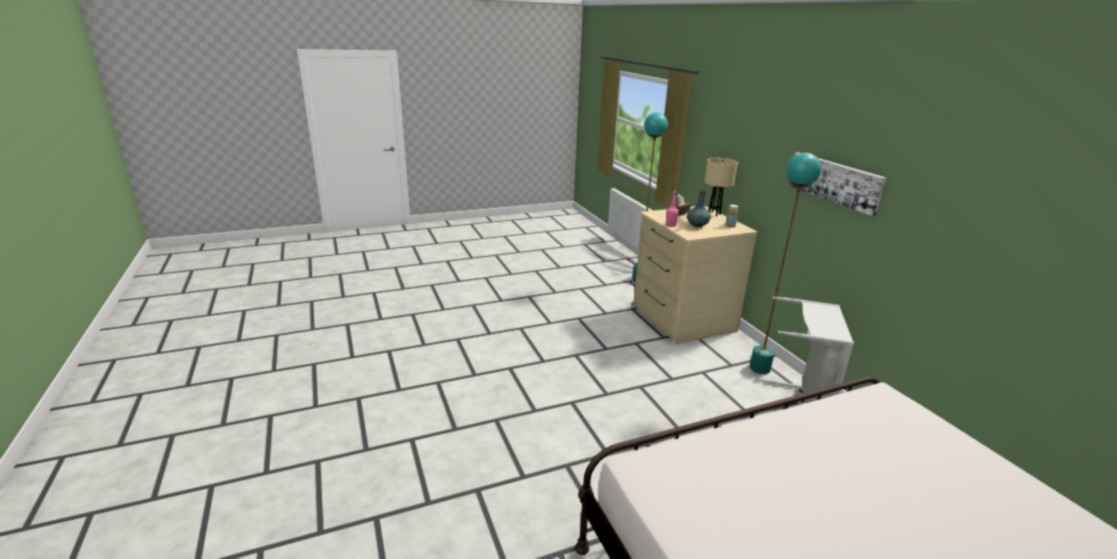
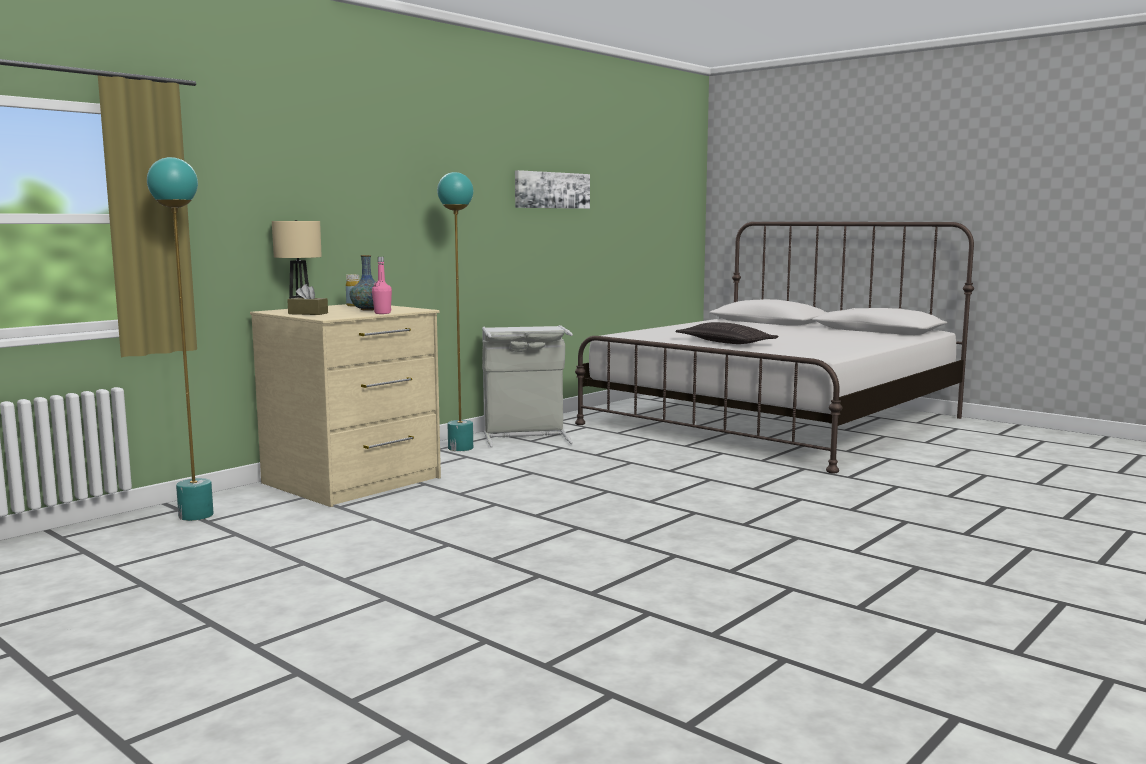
camera: 115 degrees left, 15 degrees down
(794, 448) = (725, 342): none -> pillow
(834, 181) = (435, 206): picture -> picture (552, 190)

